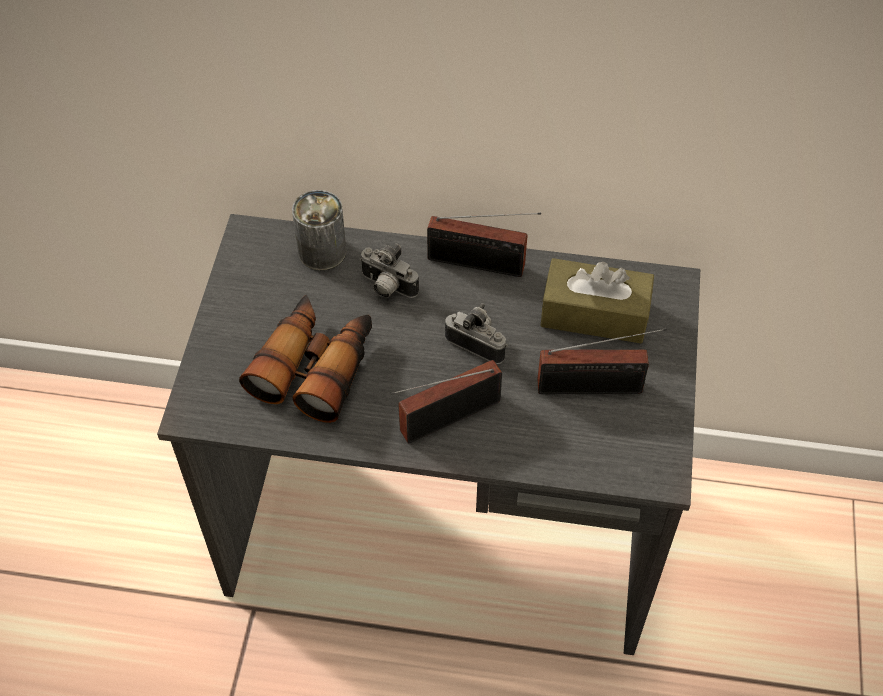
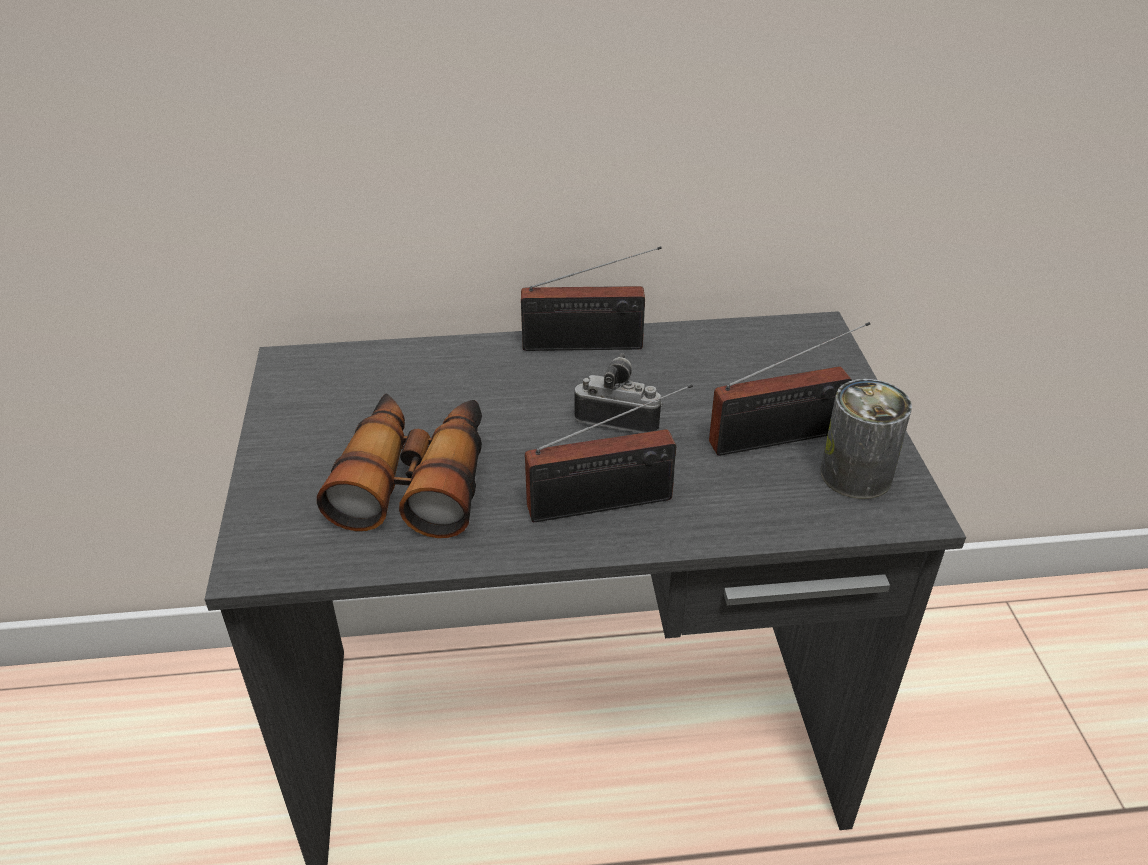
camera: 15 degrees left, 15 degrees down
(322, 251) = (388, 363): can -> can (856, 475)
(386, 288) = (482, 385): camera -> none
(444, 418) = (608, 503): radio -> radio turned 150 degrees counterclockwise
(594, 314) = (744, 368): brown tissue box -> none

